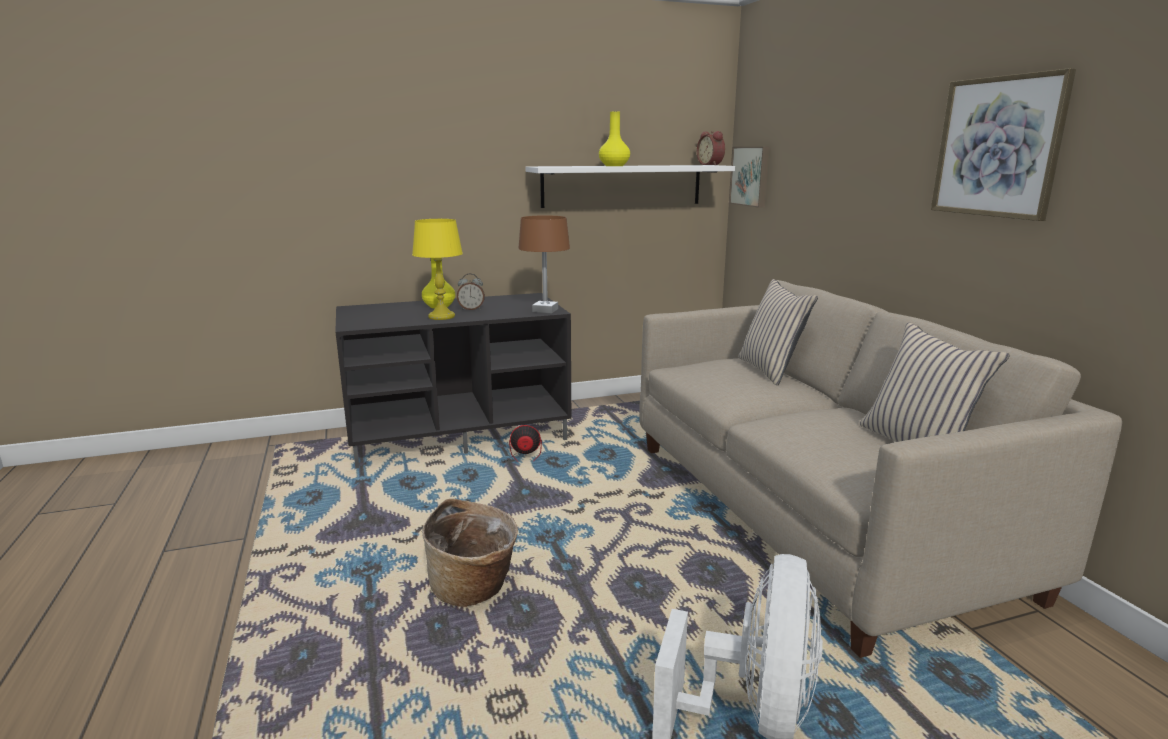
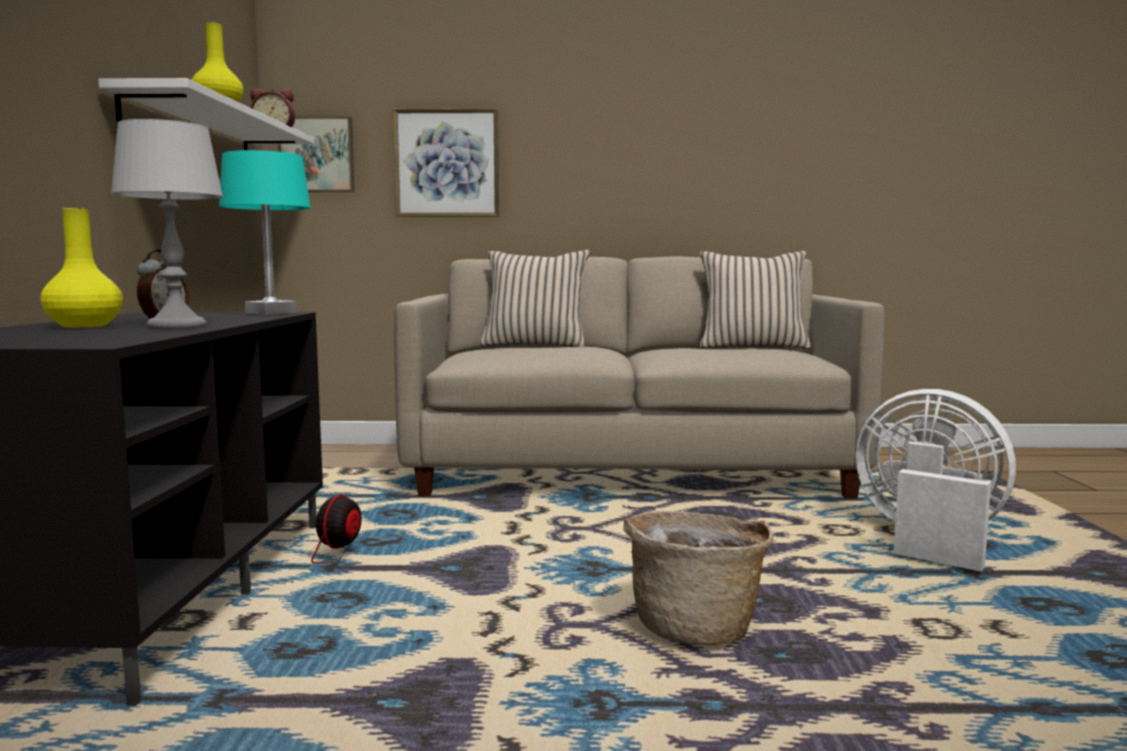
camera: 70 degrees left, 10 degrees down
(441, 317) = (177, 327): yellow table lamp -> grey table lamp
(545, 310) = (271, 313): brown table lamp -> turquoise table lamp
(998, 147) = (673, 118): picture -> picture (447, 163)

